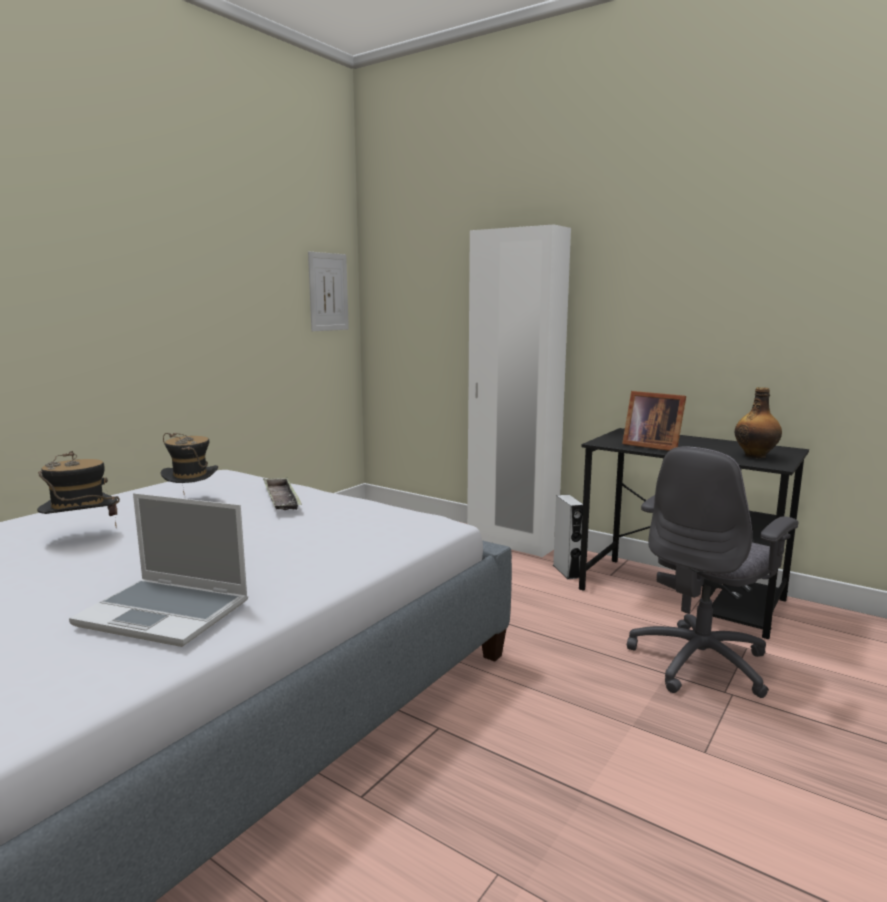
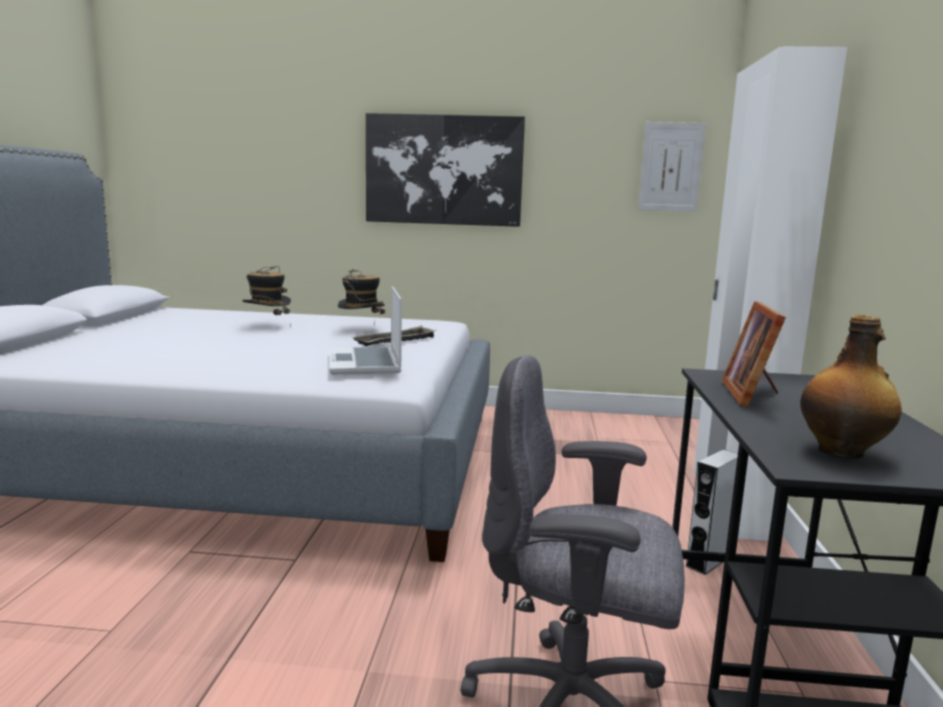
camera: 60 degrees right, 0 degrees up
(139, 300) = (444, 170): none -> picture
(166, 613) = (149, 358): laptop -> laptop (365, 363)

